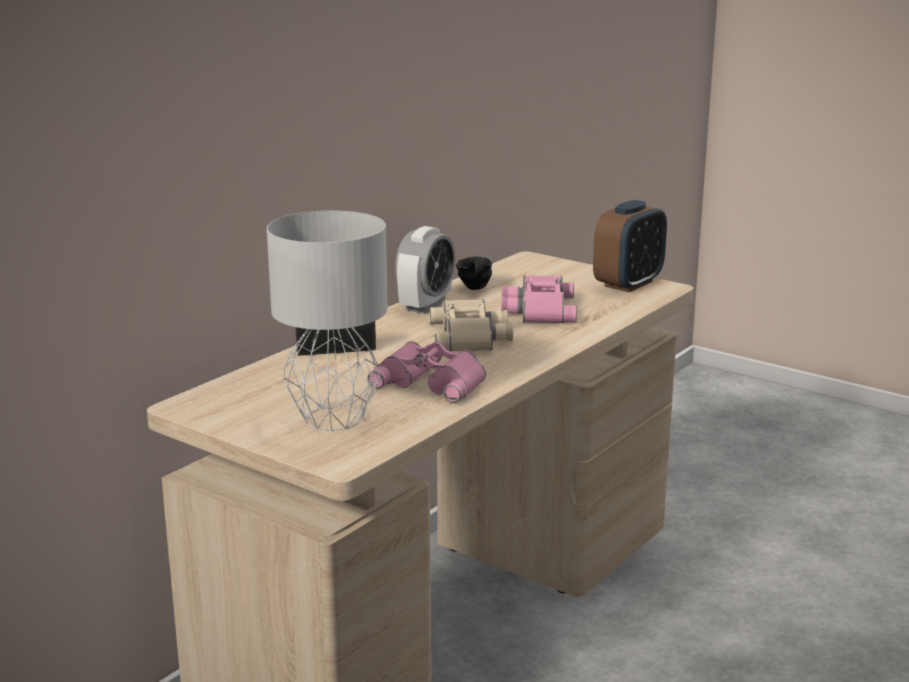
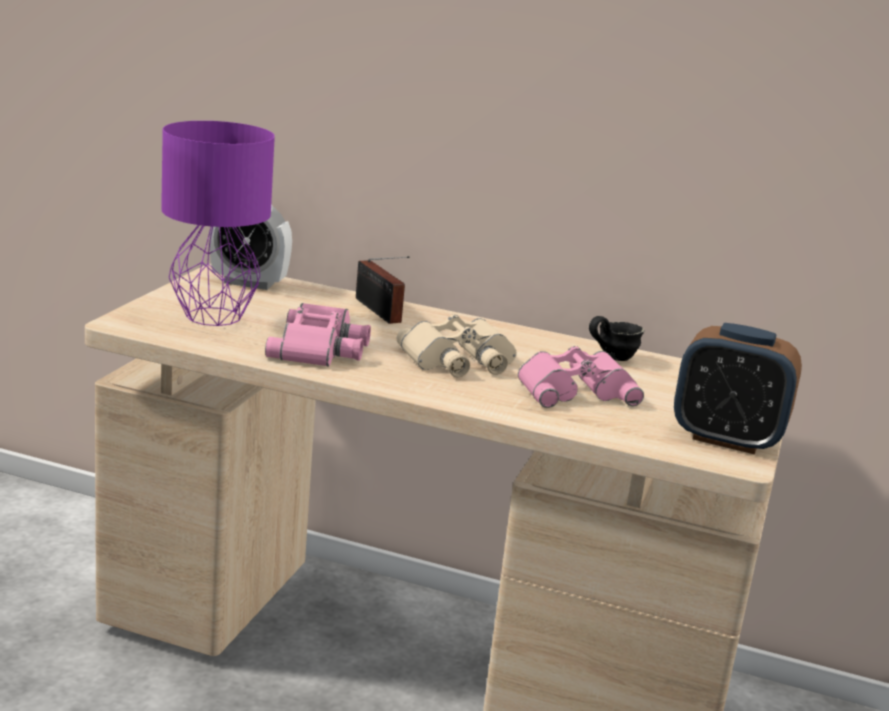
camera: 70 degrees right, 0 degrees up
(331, 418) = (214, 316): grey table lamp -> purple table lamp
(425, 305) = (536, 339): alarm clock -> alarm clock (249, 283)

